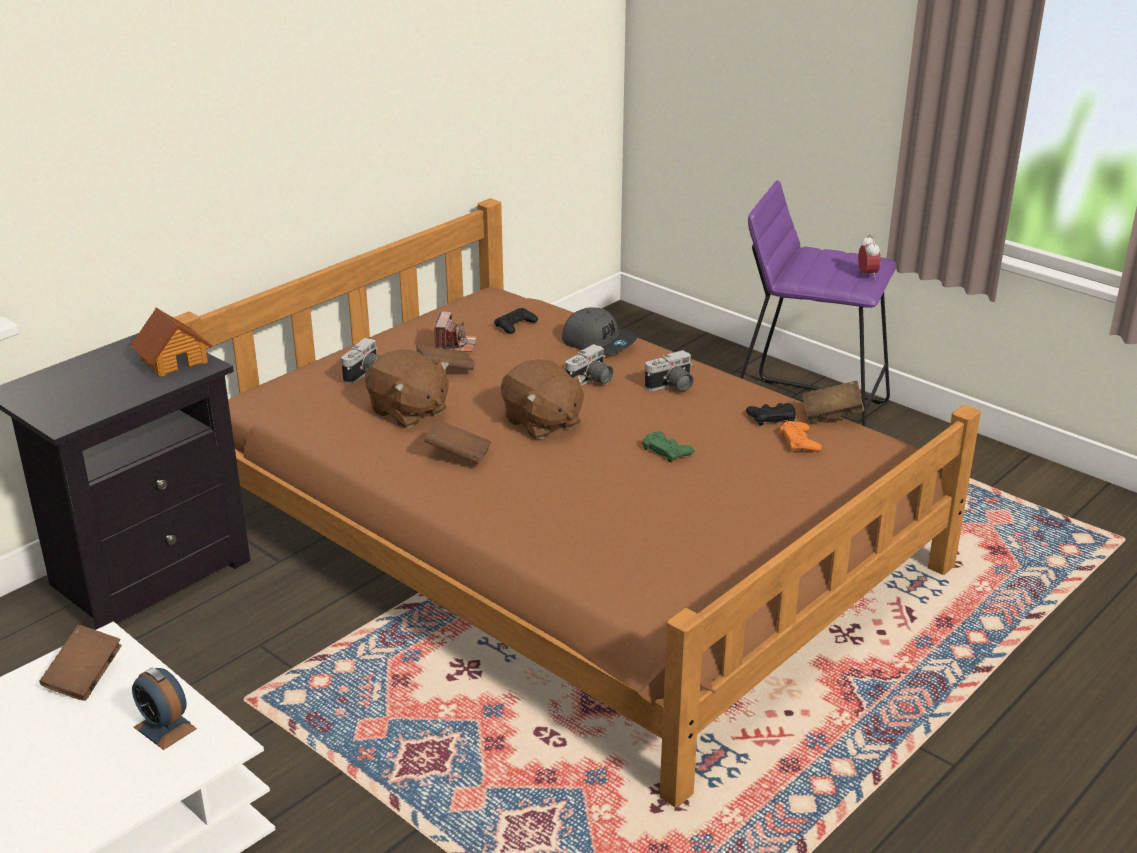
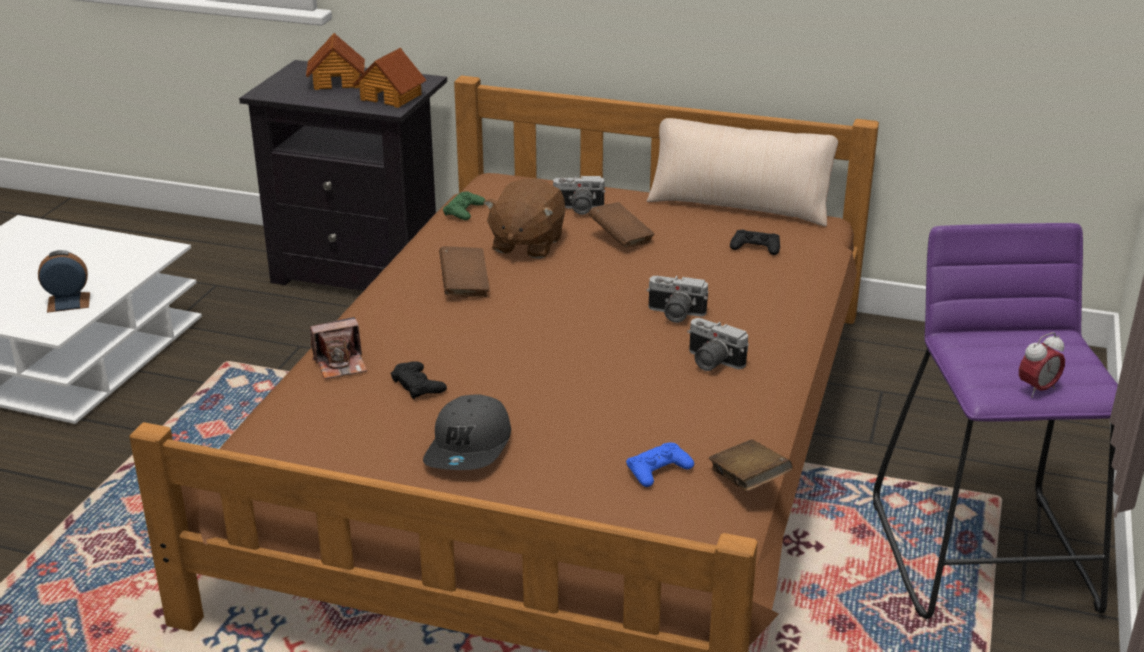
camera: 65 degrees right, 0 degrees up
(84, 677) = (117, 257): brown book -> none
(88, 379) = (337, 81): none -> toy house
(165, 728) = (68, 302): alarm clock -> alarm clock turned 60 degrees clockwise
(430, 313) = (739, 205): none -> beige pillow
(455, 345) = (678, 230): camera -> camera (341, 364)
(542, 423) = (562, 310): brown plush toy -> none
(599, 342) = (769, 298): grey cap -> grey cap (470, 448)
(666, 450) = (565, 389): green game controller -> green game controller (464, 211)
(771, 417) = (700, 440): black game controller -> black game controller (418, 385)
(799, 442) = (658, 470): orange game controller -> blue game controller

